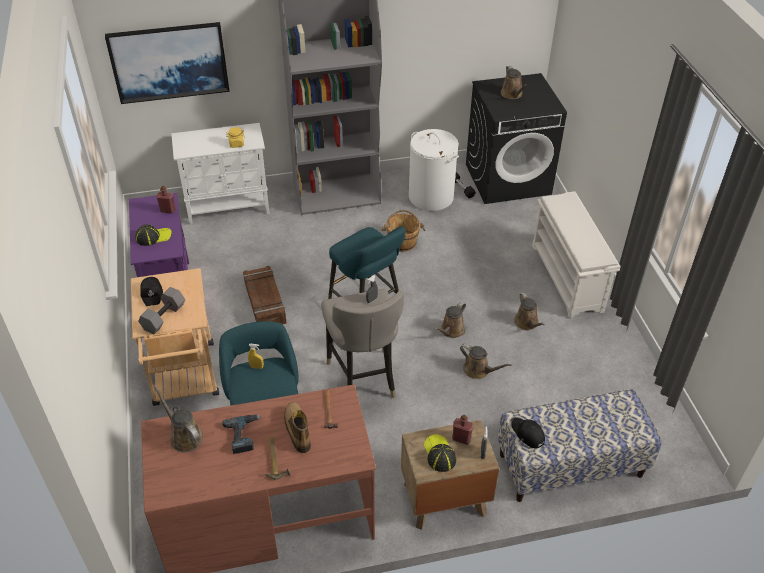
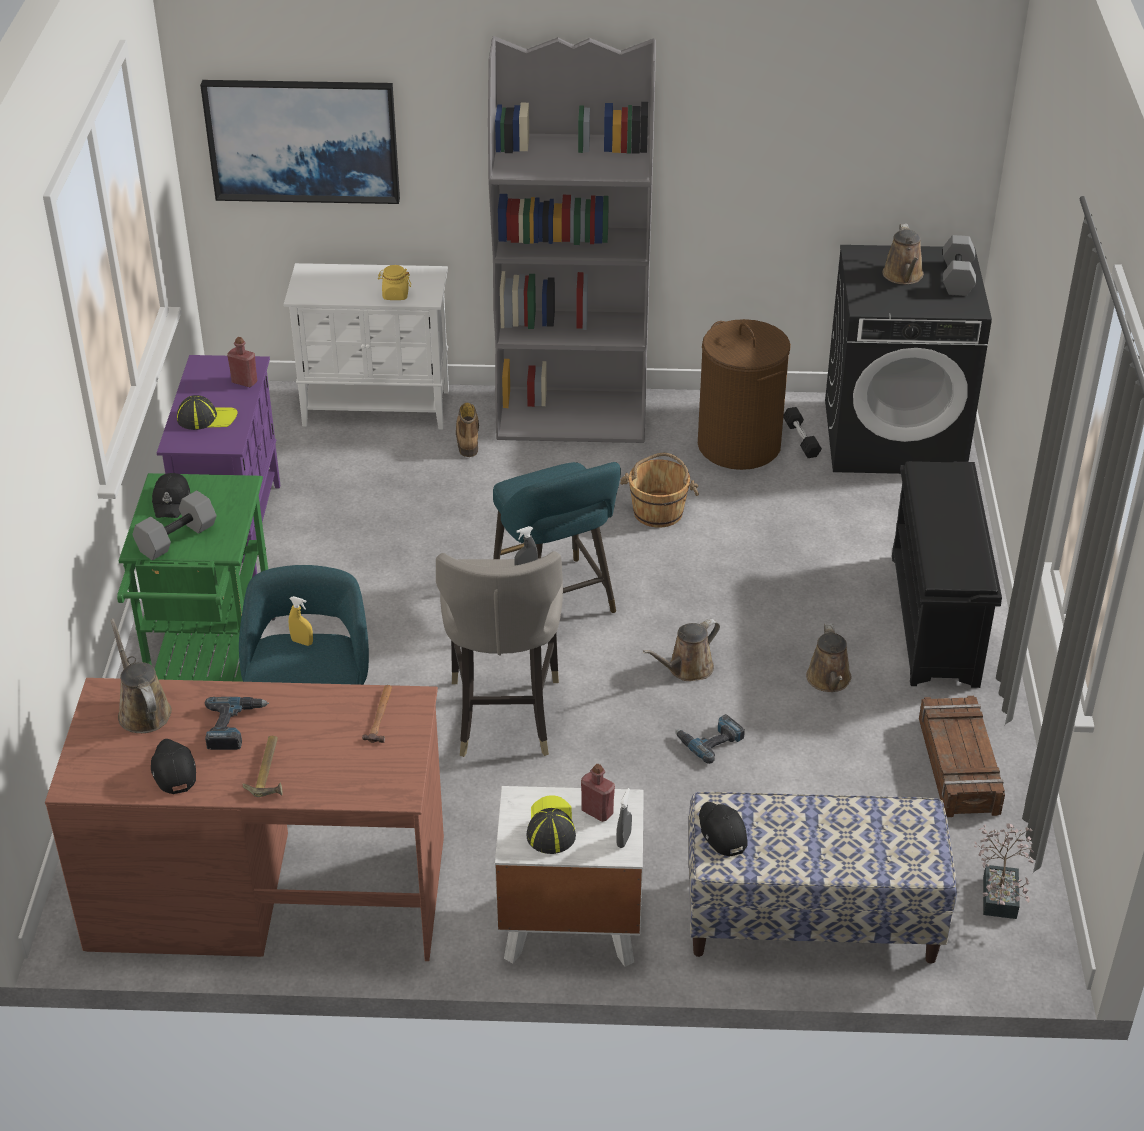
camera: 15 degrees right, 5 degrees down
(185, 379) = (210, 664): beige cart -> green cart
(217, 472) = (173, 770): none -> black cap
(265, 302) = (384, 569): crate -> crate (959, 766)
(297, 430) = (318, 735): boot -> boot (467, 437)
(431, 197) = (739, 445): white laundry basket -> brown laundry basket
(444, 499) = (569, 926): brown nightstand -> white nightstand
(478, 370) = (710, 740): brown watering can -> power drill
(540, 92) = (958, 278): none -> grey dumbbell
(568, 278) = (936, 620): white shoe rack -> black shoe rack
(659, 428) = (1000, 892): none -> potted plant

